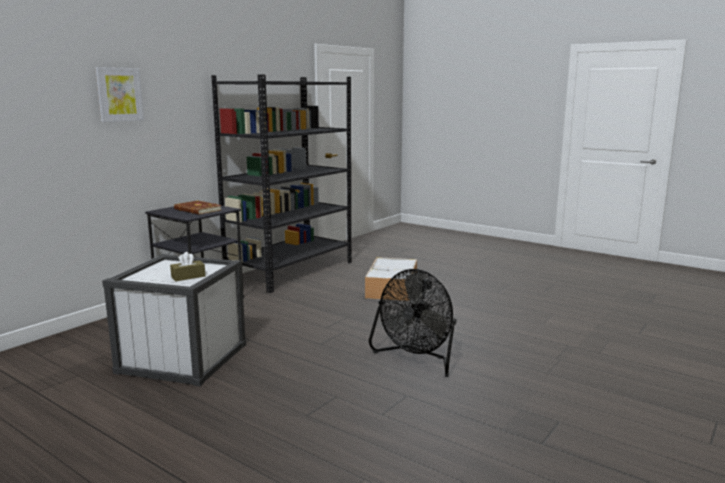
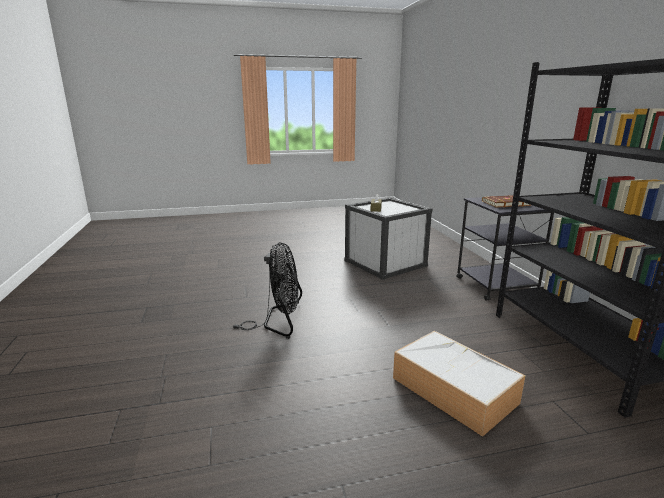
camera: 130 degrees right, 5 degrees up
(119, 94) = (525, 91): picture -> none
(416, 357) = (278, 320): black fan -> black fan turned 105 degrees clockwise

